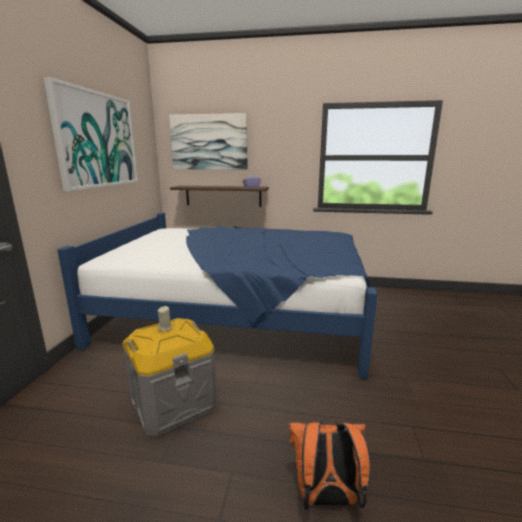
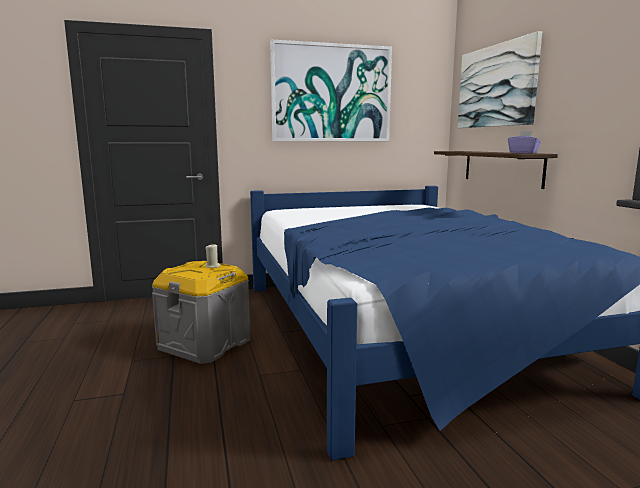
camera: 65 degrees right, 5 degrees down
(325, 498) = (94, 452): orange backpack -> none

